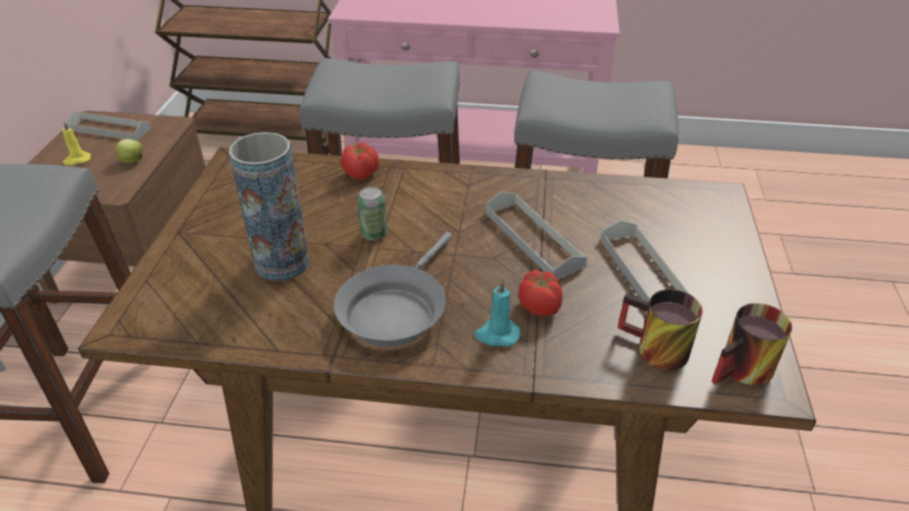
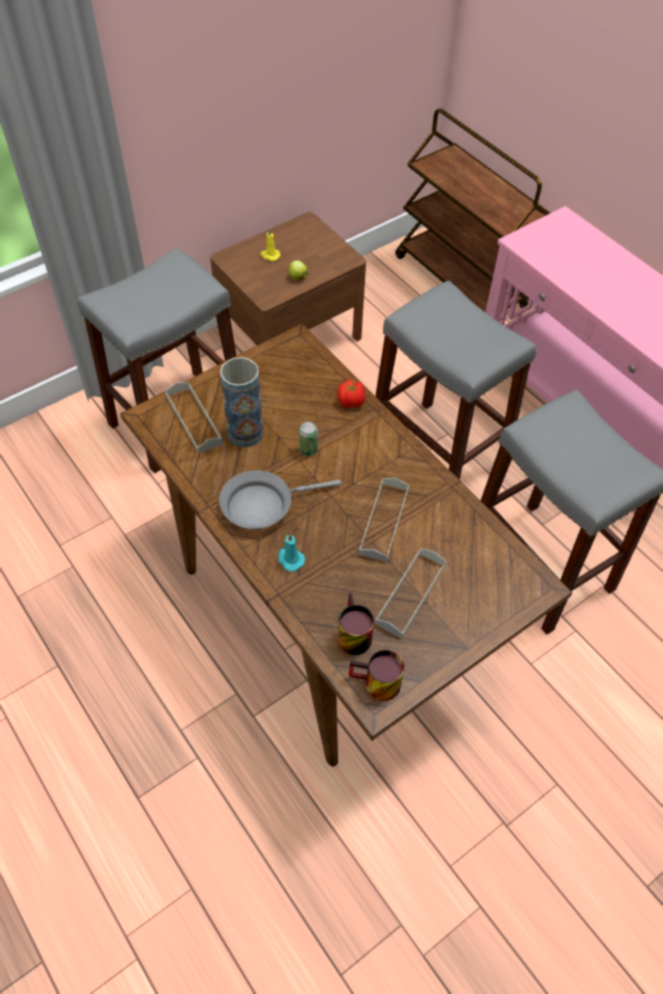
camera: 45 degrees right, 15 degrees up
(109, 129) = (309, 239): grey tray -> grey tray (194, 419)
(539, 307) = (330, 563): tomato -> none

